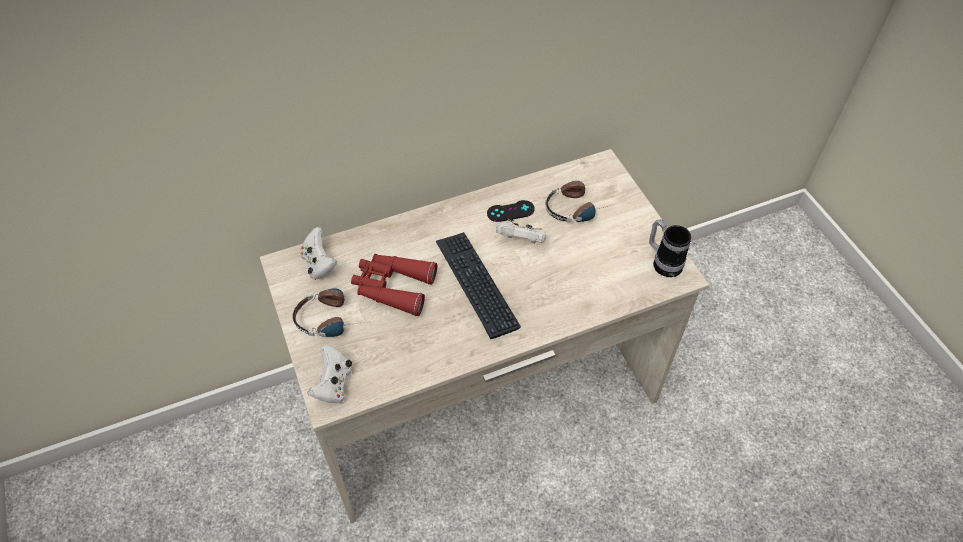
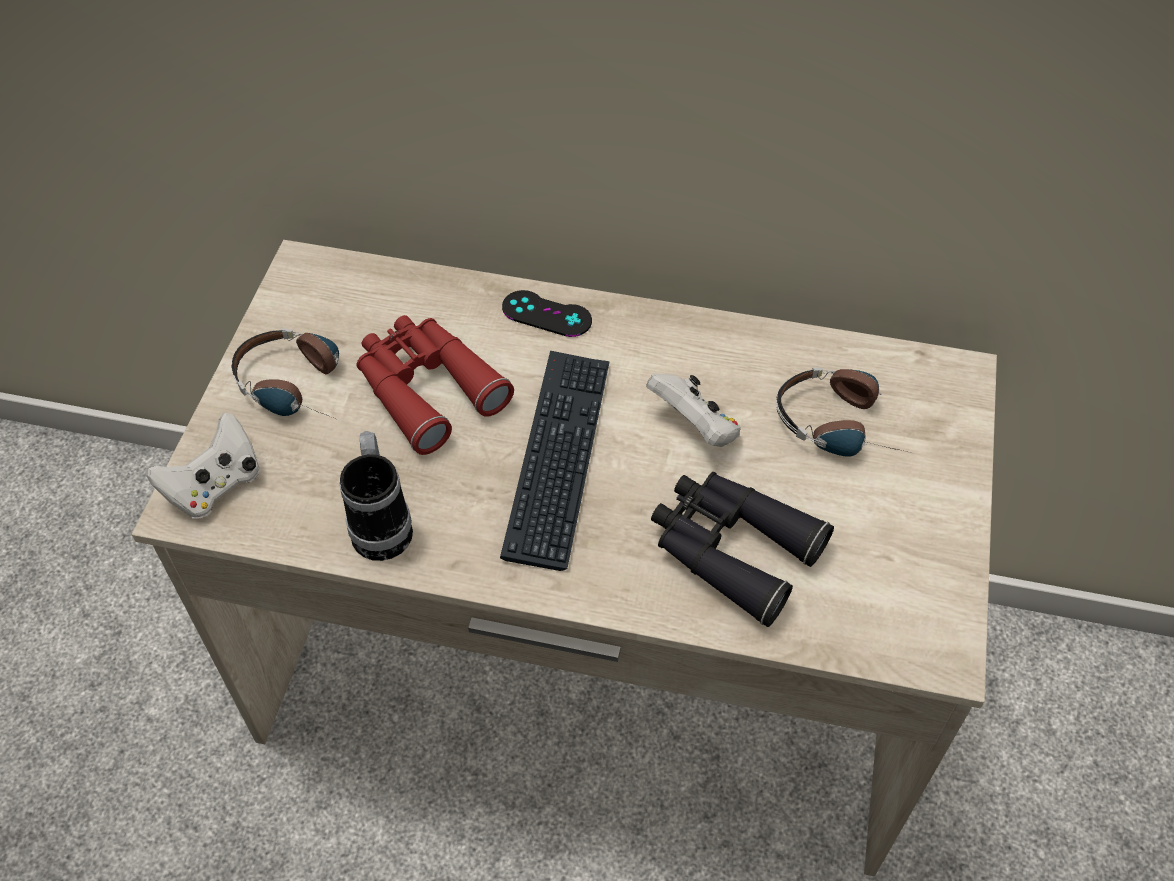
camera: 35 degrees right, 0 degrees up
(319, 264) = (353, 294): white game controller -> none
(510, 211) = (719, 369): black game controller -> black game controller (546, 314)
(576, 281) = (731, 549): none -> black binoculars
(663, 262) = (924, 608): mug -> mug (382, 524)

